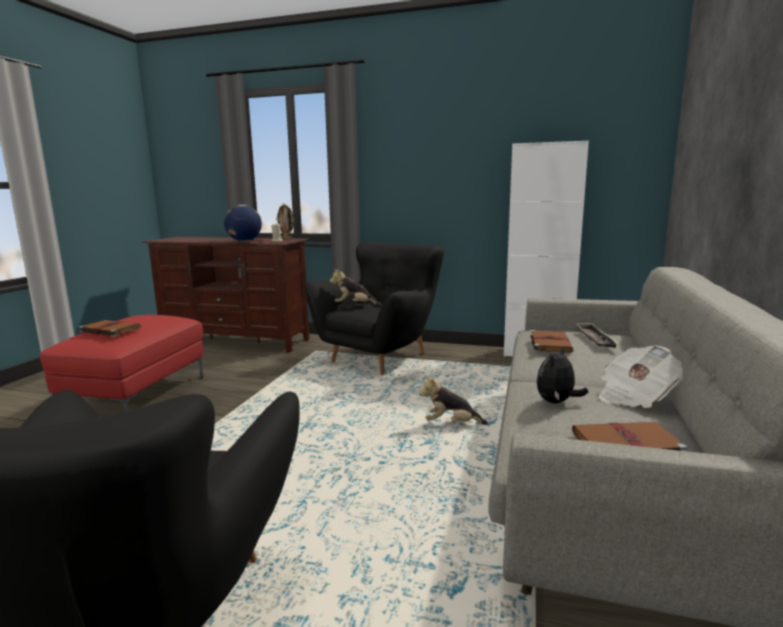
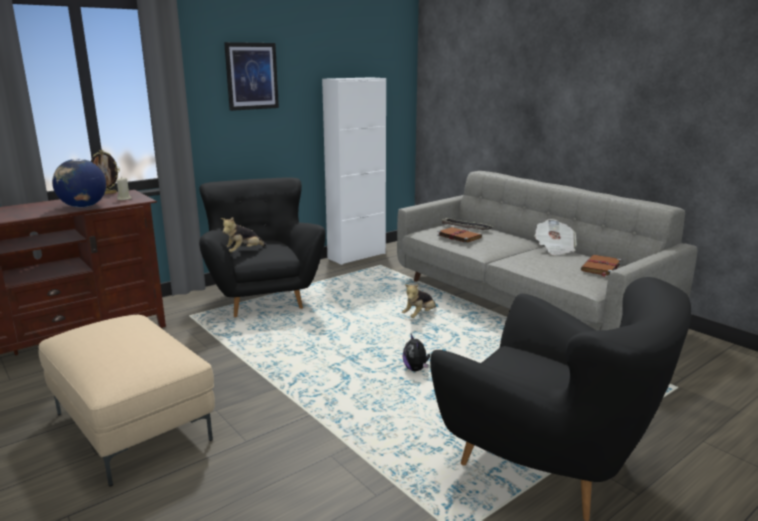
camera: 55 degrees left, 5 degrees up
(109, 330) = (132, 349): brown book -> none
(137, 396) = (134, 426): red ottoman -> beige ottoman
(431, 145) = (252, 76): none -> picture
(557, 402) = (542, 263): plush toy -> plush toy (416, 369)

